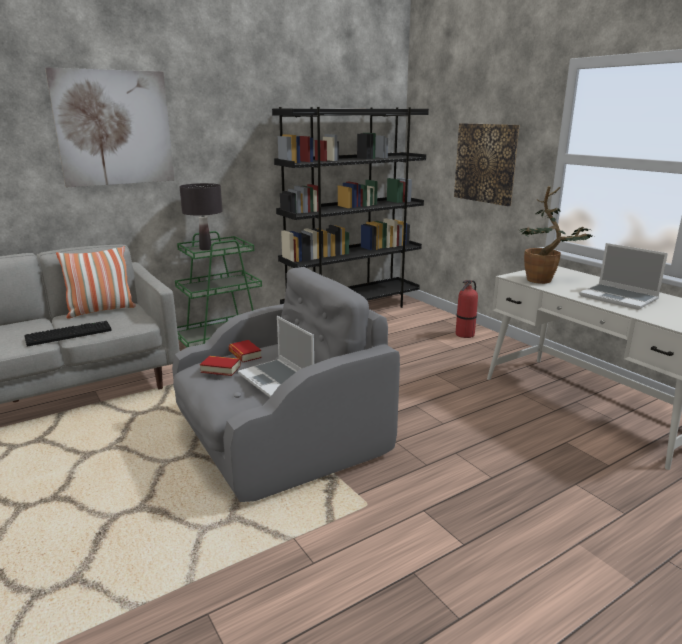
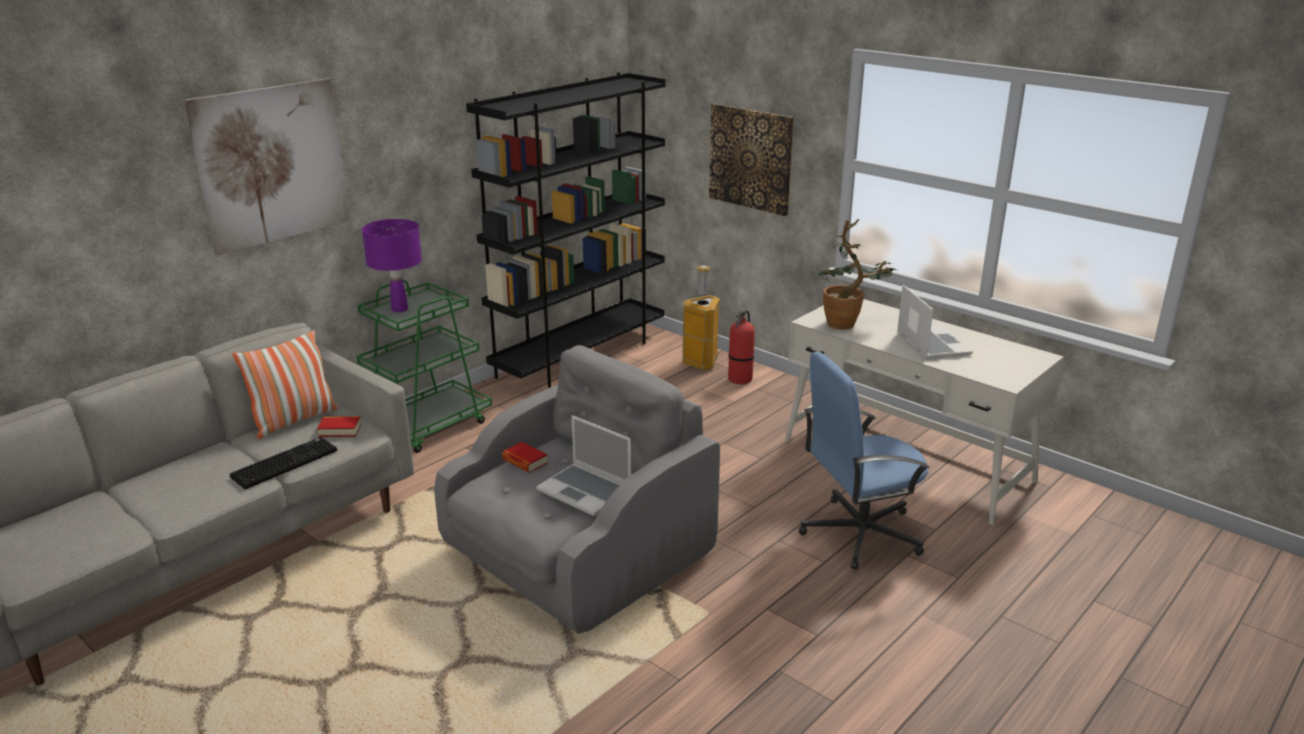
camera: 15 degrees left, 5 degrees up
(205, 249) = (399, 309): black table lamp -> purple table lamp
(221, 369) = (510, 486): book -> book (340, 430)
(439, 322) = (702, 362): none -> trash can
(532, 458) = (859, 533): none -> blue office chair
(619, 298) = (931, 344): laptop -> laptop turned 135 degrees counterclockwise

